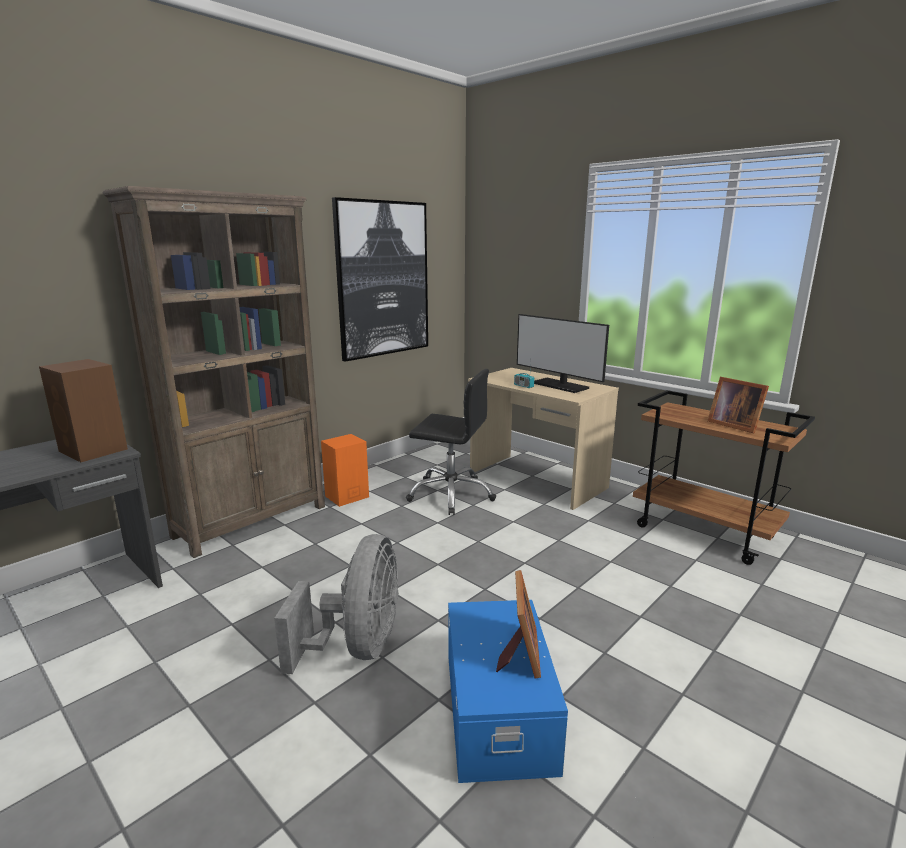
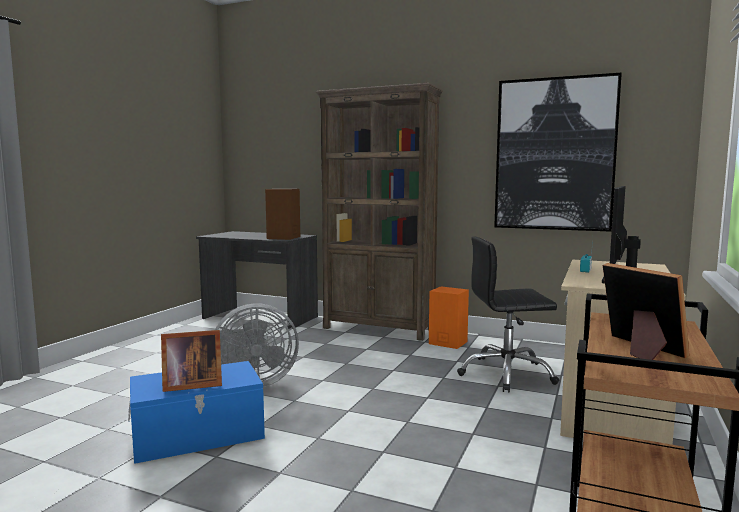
camera: 70 degrees right, 10 degrees down
(451, 494) = (506, 374): black office chair -> black office chair turned 90 degrees clockwise
(733, 425) = (639, 349): picture frame -> picture frame turned 120 degrees clockwise

